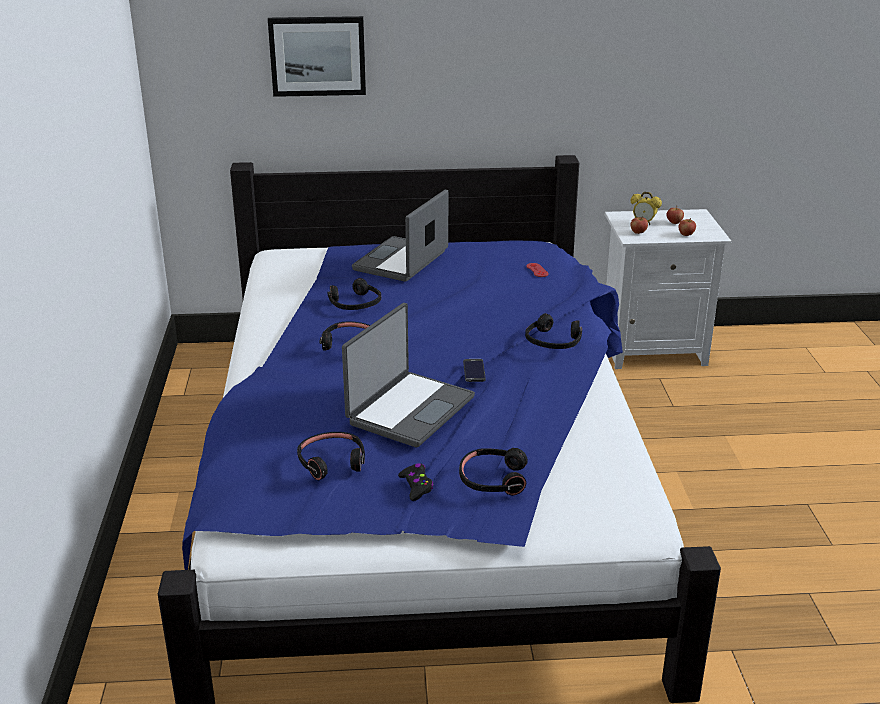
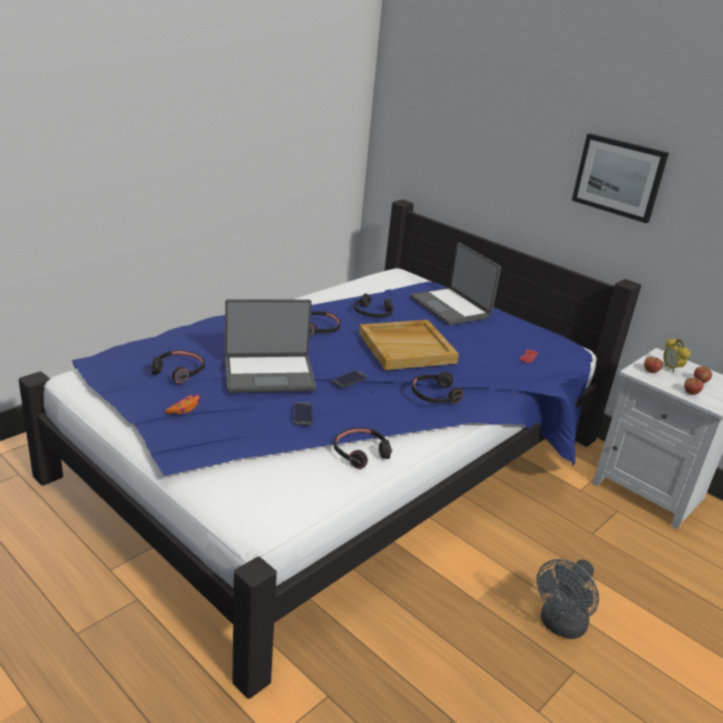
camera: 45 degrees right, 0 degrees up
(317, 56) = (472, 136): picture -> picture (619, 177)
(402, 261) = (451, 307): laptop -> laptop turned 105 degrees counterclockwise
(416, 486) = (184, 408): black game controller -> orange game controller
(452, 316) = (407, 347): none -> beige tray
(492, 479) = (226, 433): black headphones -> black headphones (361, 453)
(507, 422) = (303, 414): none -> phone
(758, 483) = (560, 626): none -> grey fan

